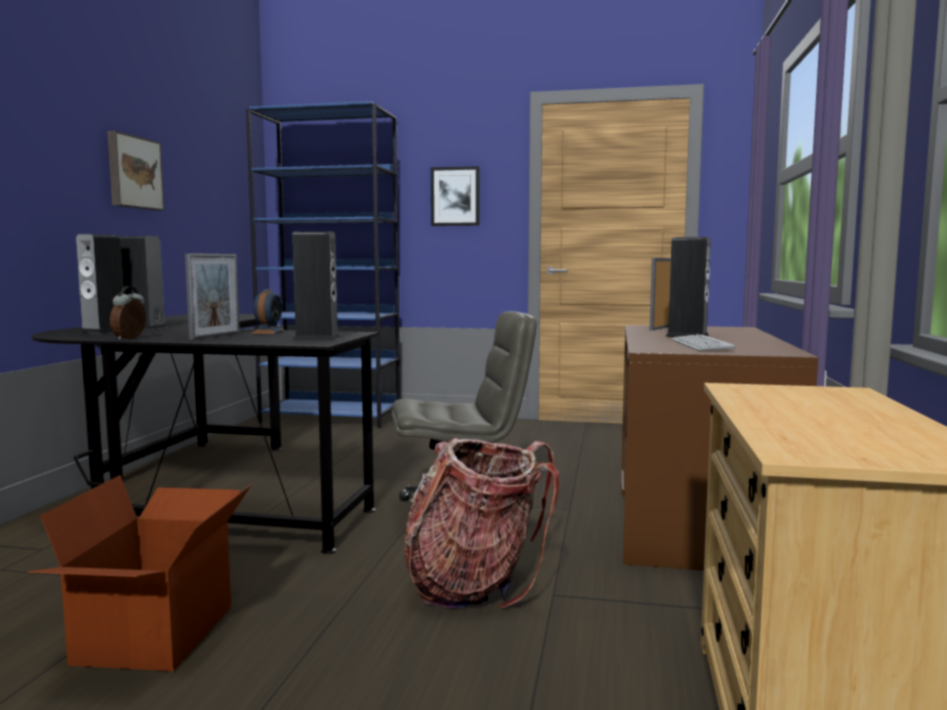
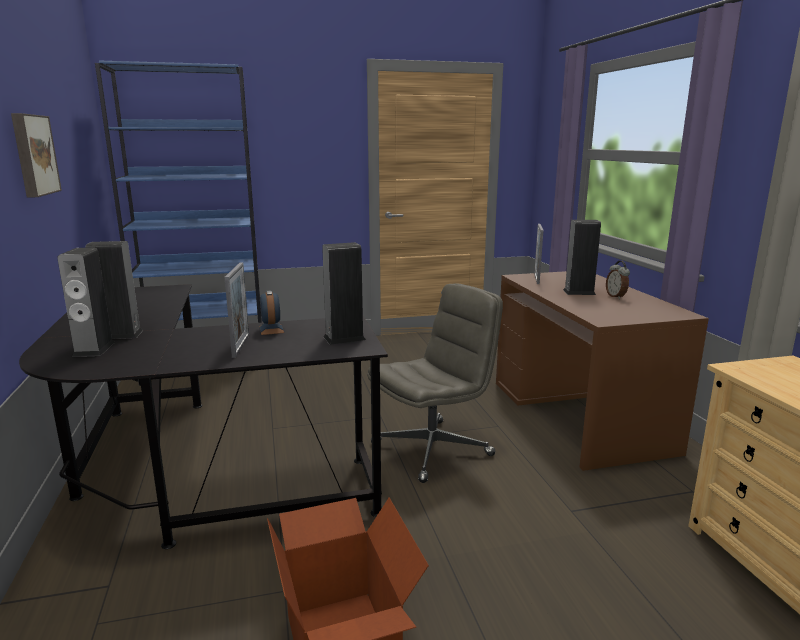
camera: 25 degrees left, 10 degrees up
(130, 339) = (167, 365): alarm clock -> alarm clock (616, 297)
(455, 196) = (303, 151): picture -> none
(476, 585) = (516, 517): backpack -> none
(701, 345) = (615, 307): keyboard -> none

